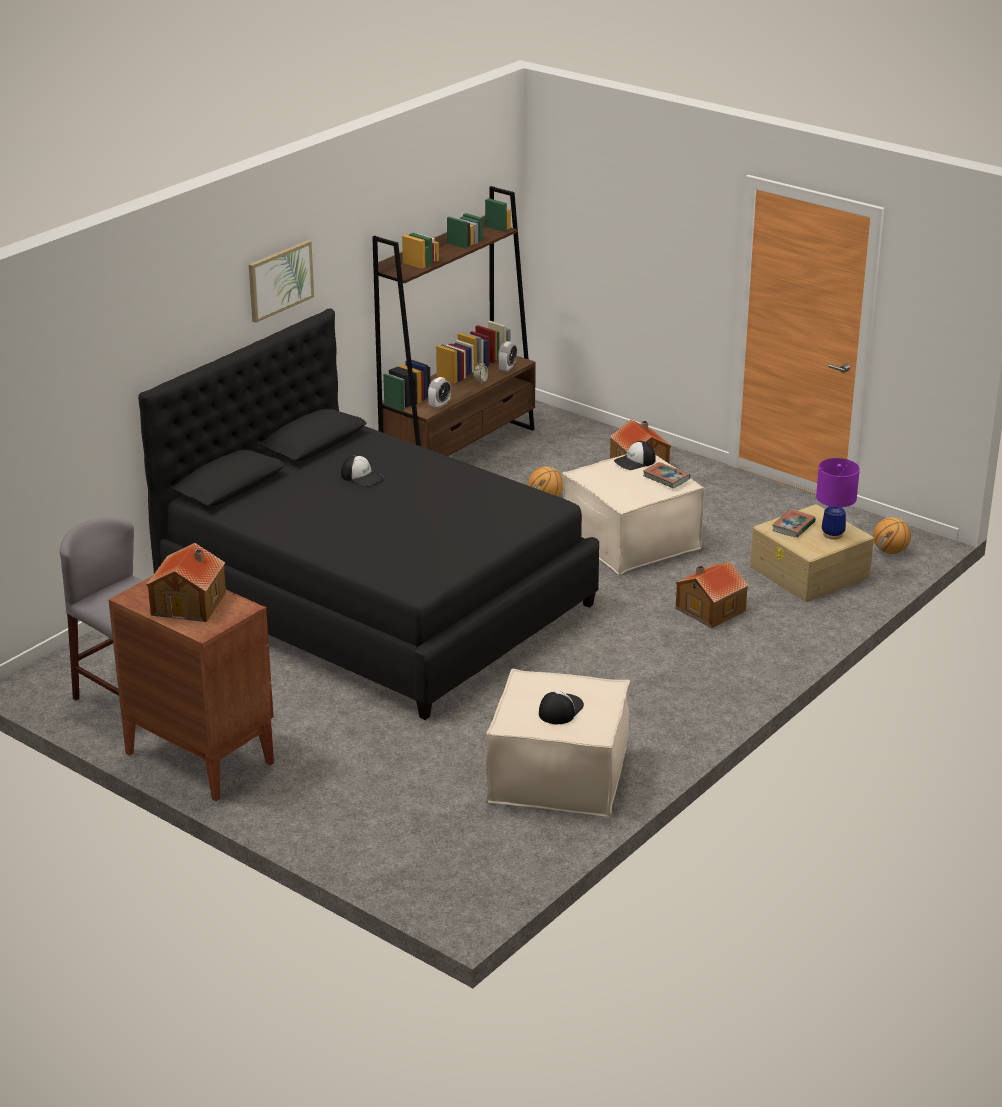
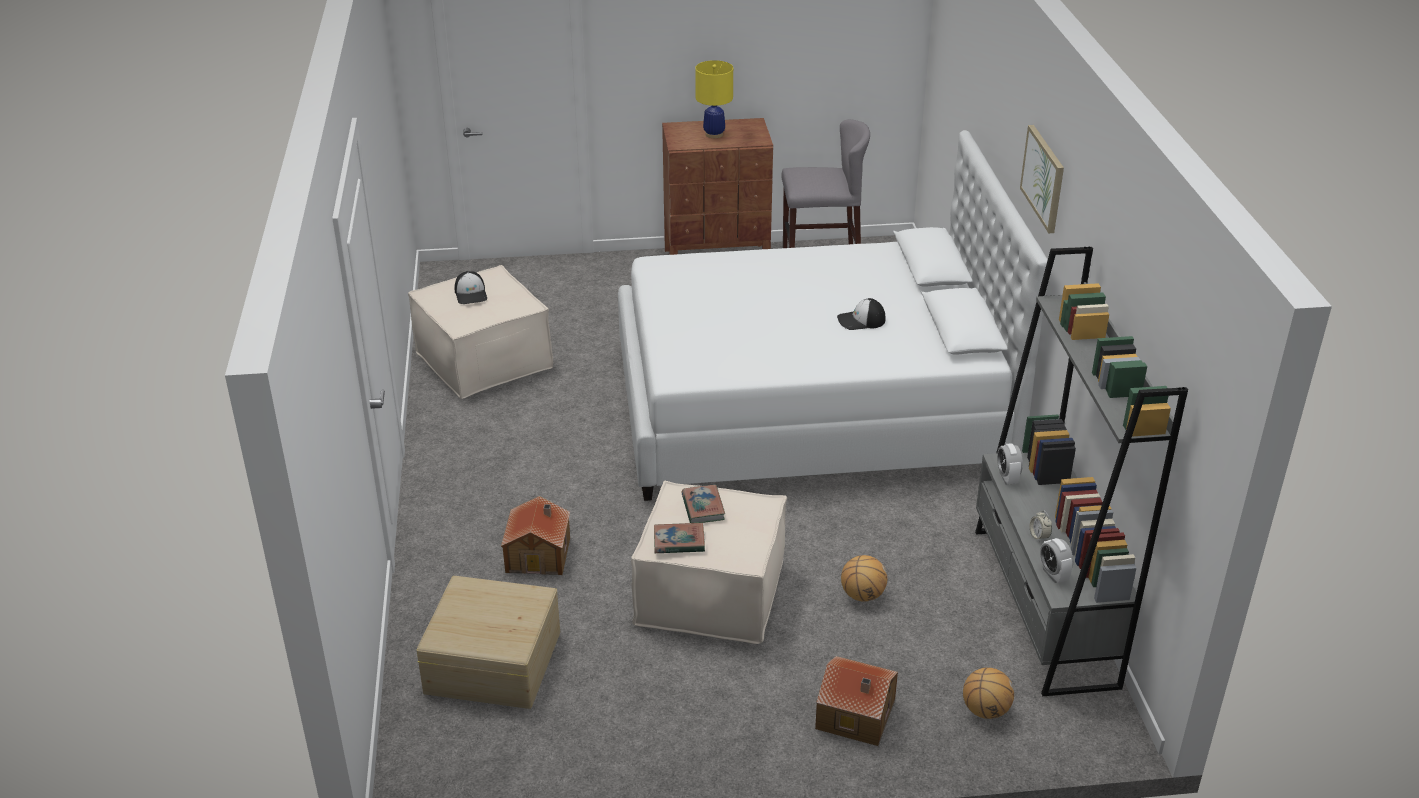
camera: 135 degrees right, 5 degrees up
(190, 603) = (714, 134): toy house -> yellow table lamp
(376, 601) = (809, 407): black bed -> white bed
(459, 452) = (1044, 606): brown bookcase -> grey bookcase
(635, 462) = (738, 545): cap -> none
(793, 526) = (514, 610): book -> book (703, 507)
(833, 534) = (461, 623): purple table lamp -> none
(890, 551) = (432, 751): basketball -> basketball (985, 711)

